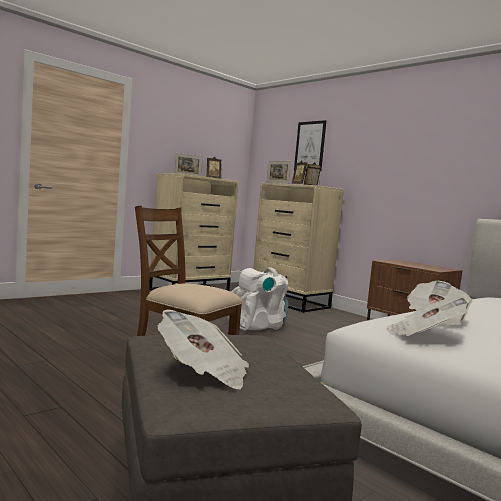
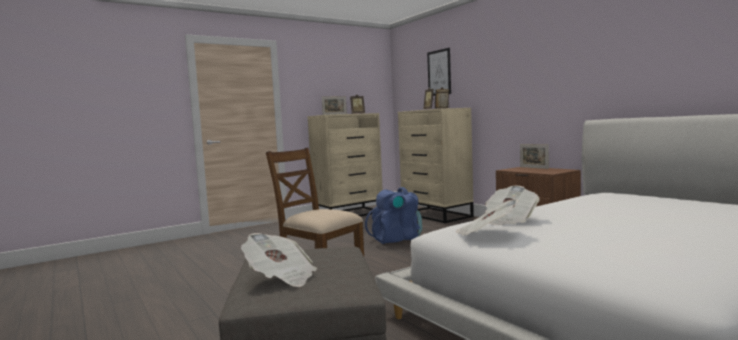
camera: 10 degrees right, 0 degrees up
(257, 326) = (397, 239): white backpack -> blue backpack
(277, 183) = (411, 110): picture frame -> picture frame (534, 168)

